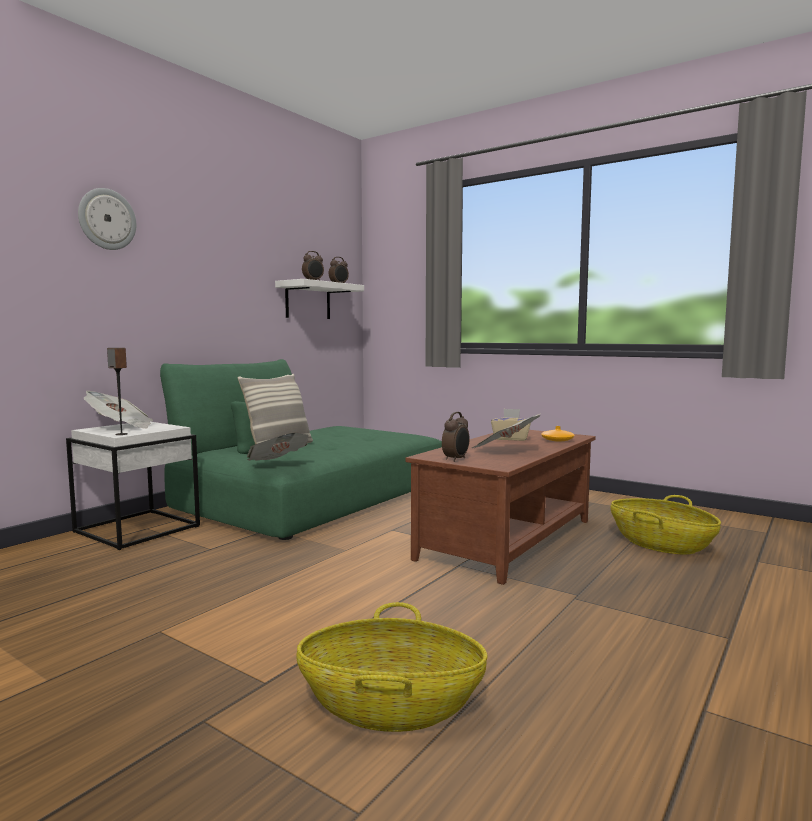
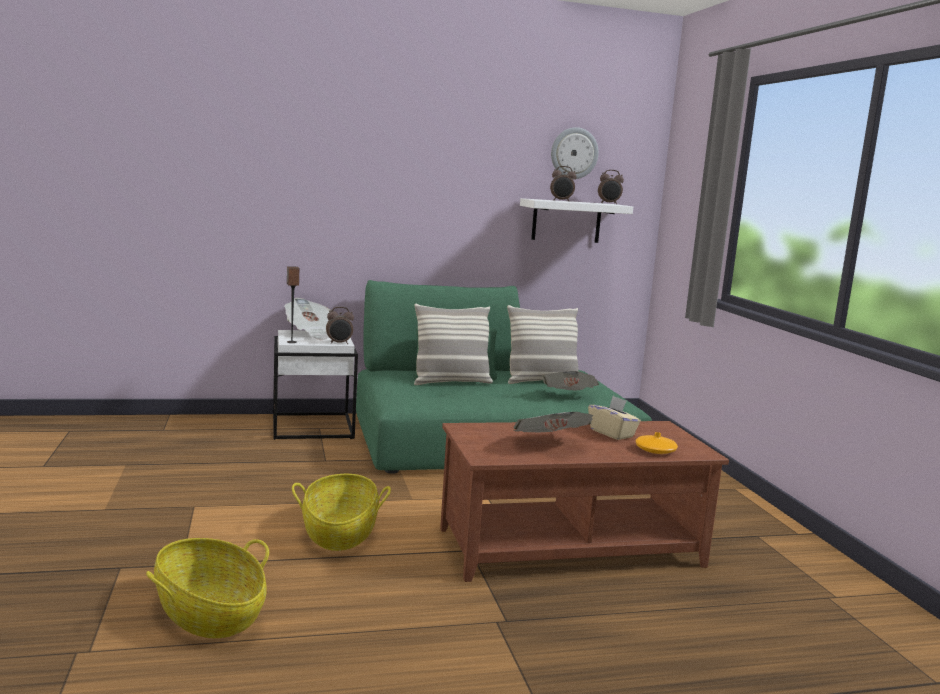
camera: 40 degrees right, 5 degrees up
(107, 219) = (331, 145): wall clock -> wall clock (574, 153)
(278, 465) = (401, 399): newspaper -> newspaper (568, 397)
(338, 435) = (541, 381): none -> pillow
(456, 459) = (472, 438): alarm clock -> alarm clock (339, 343)
(661, 544) = (731, 624): basket -> basket (340, 533)

